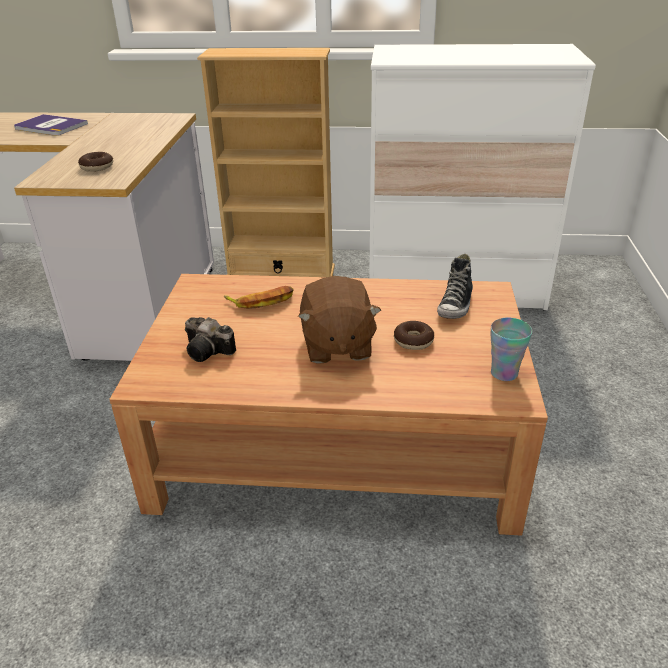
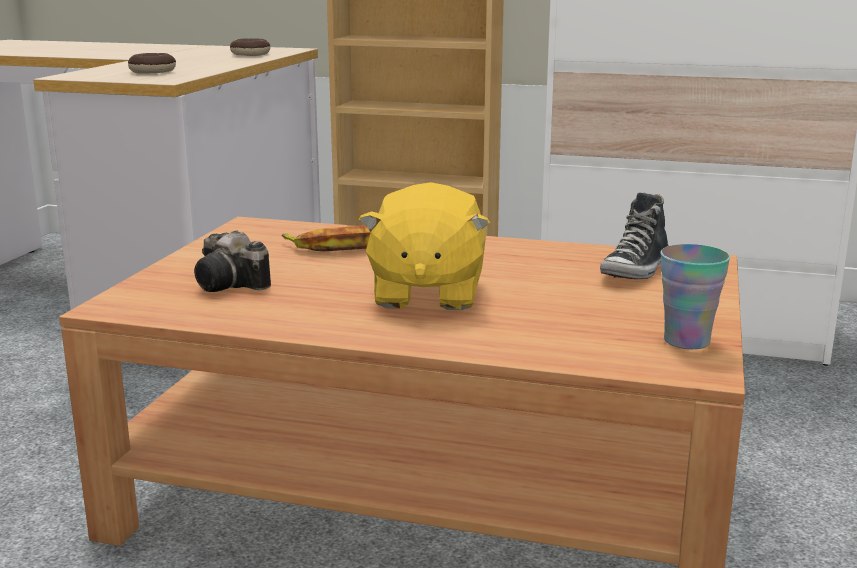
camera: 10 degrees right, 15 degrees down
(50, 126) = (121, 49): book -> none
(336, 345) = (426, 294): brown plush toy -> yellow plush toy
(413, 341) = (550, 298): donut -> donut (250, 54)

